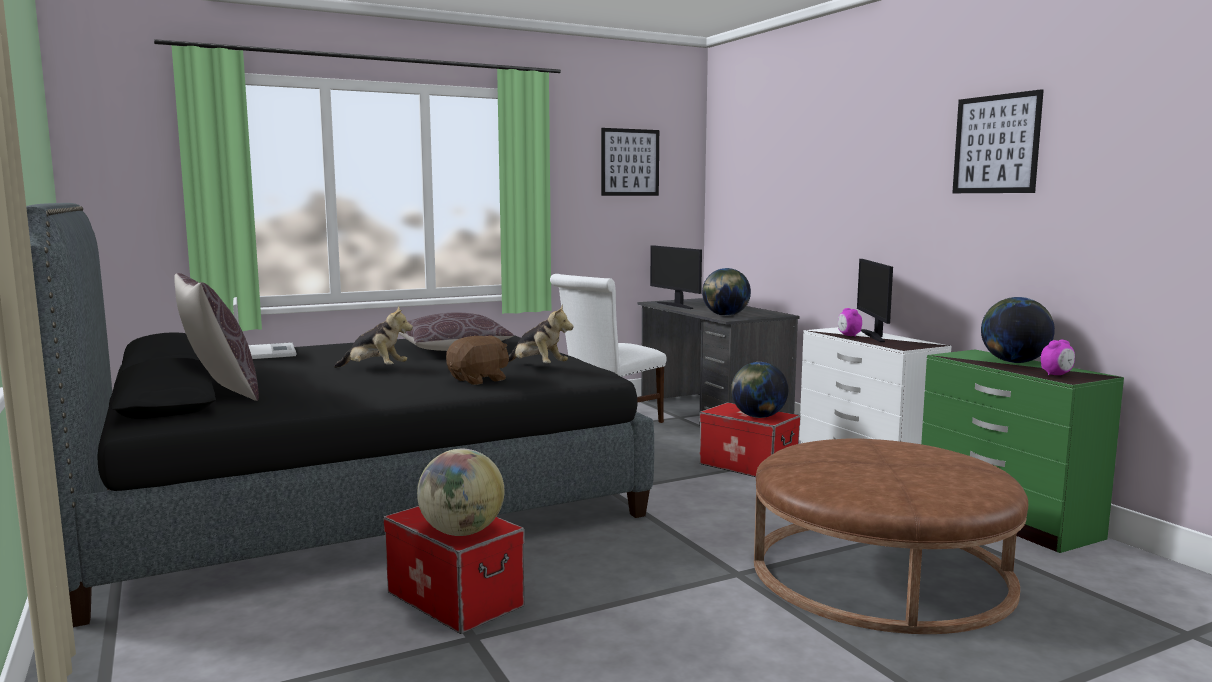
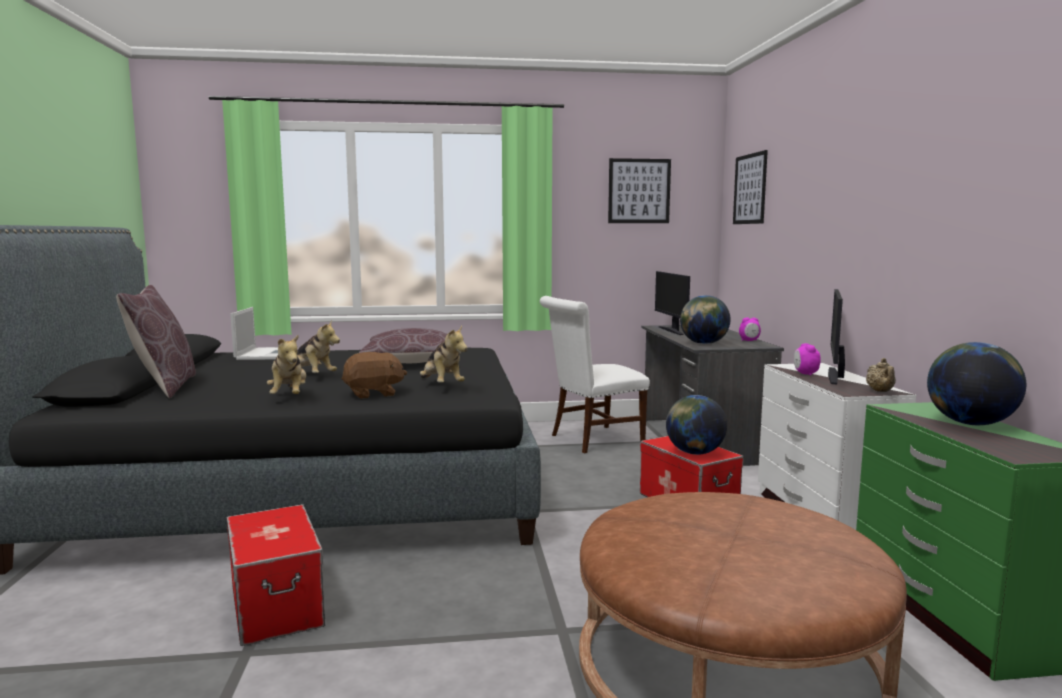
camera: 20 degrees right, 0 degrees up
(393, 389) = (289, 396): none -> plush toy
(461, 532) = (263, 545): globe -> none
(924, 345) = (880, 391): none -> beige teapot
(996, 144) = (975, 152): picture -> picture (750, 189)
(1056, 374) = (1009, 447): alarm clock -> alarm clock (749, 340)

